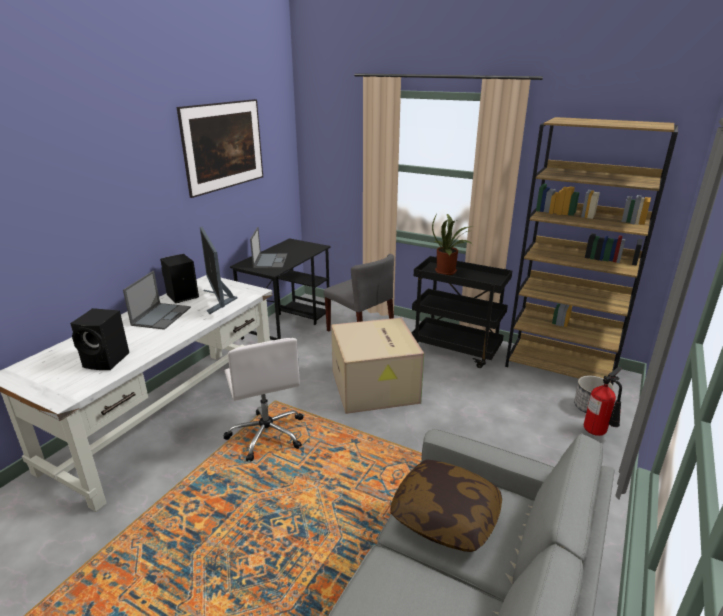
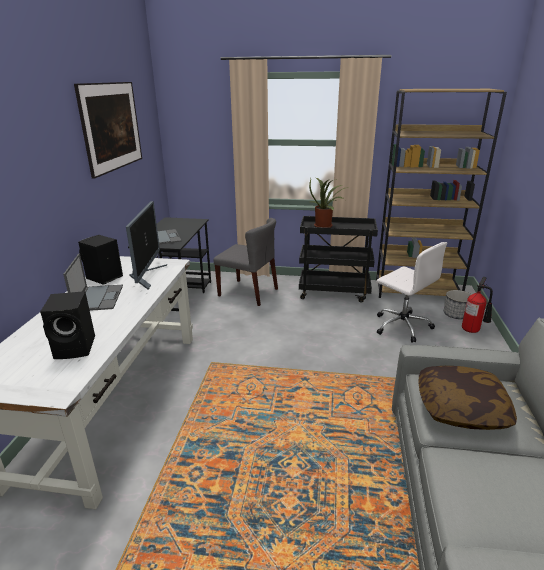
camera: 20 degrees left, 0 degrees up
(219, 301) = (147, 276): monitor -> monitor turned 135 degrees counterclockwise
(267, 434) = (223, 392): white office chair -> white office chair (401, 325)
(376, 387) = (291, 332): cardboard box -> none

